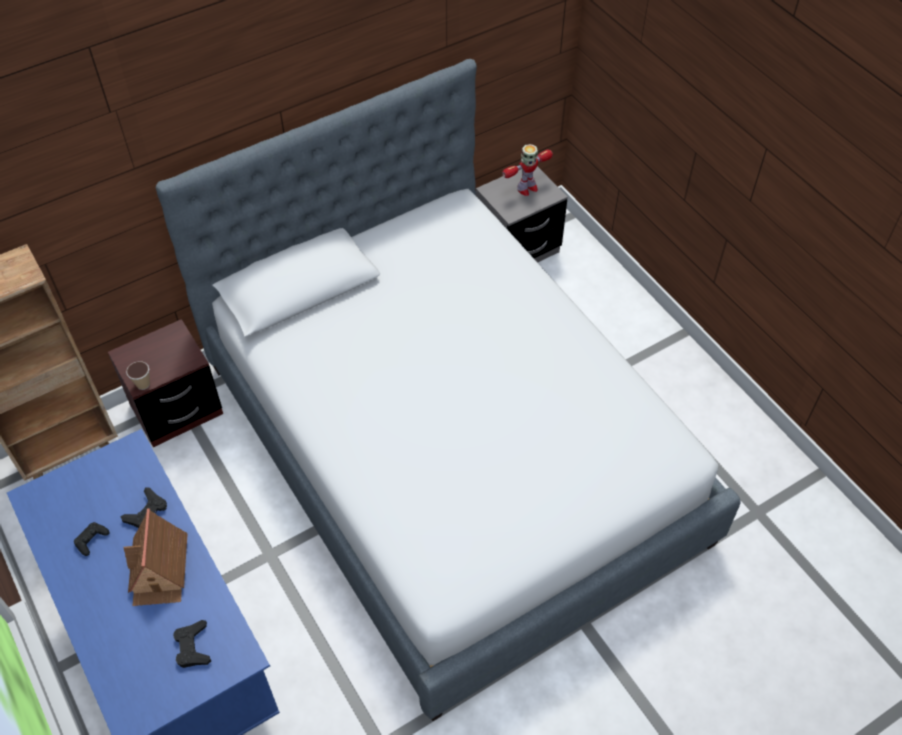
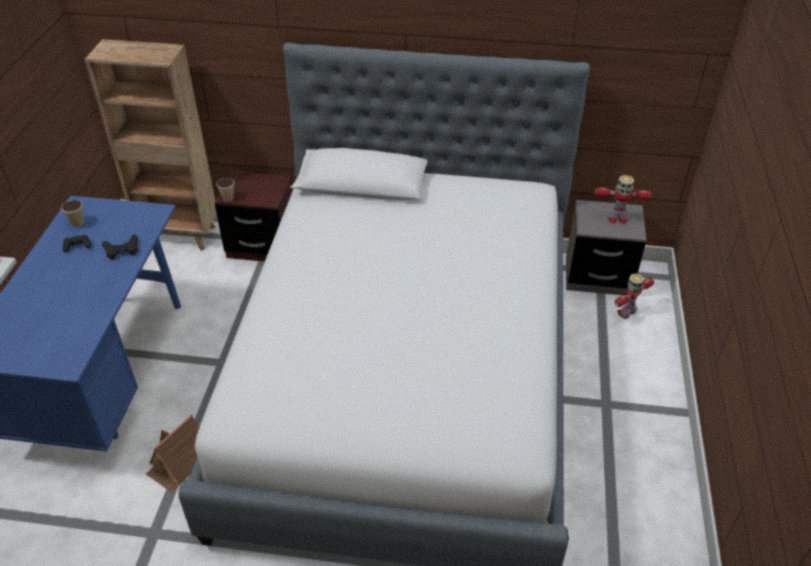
camera: 40 degrees right, 10 degrees down
(58, 517) = (77, 223): none -> cup
(159, 570) = (89, 285): toy house -> toy house (180, 463)
(192, 647) = (52, 339): black game controller -> none
(569, 269) = (627, 312): none -> toy robot

